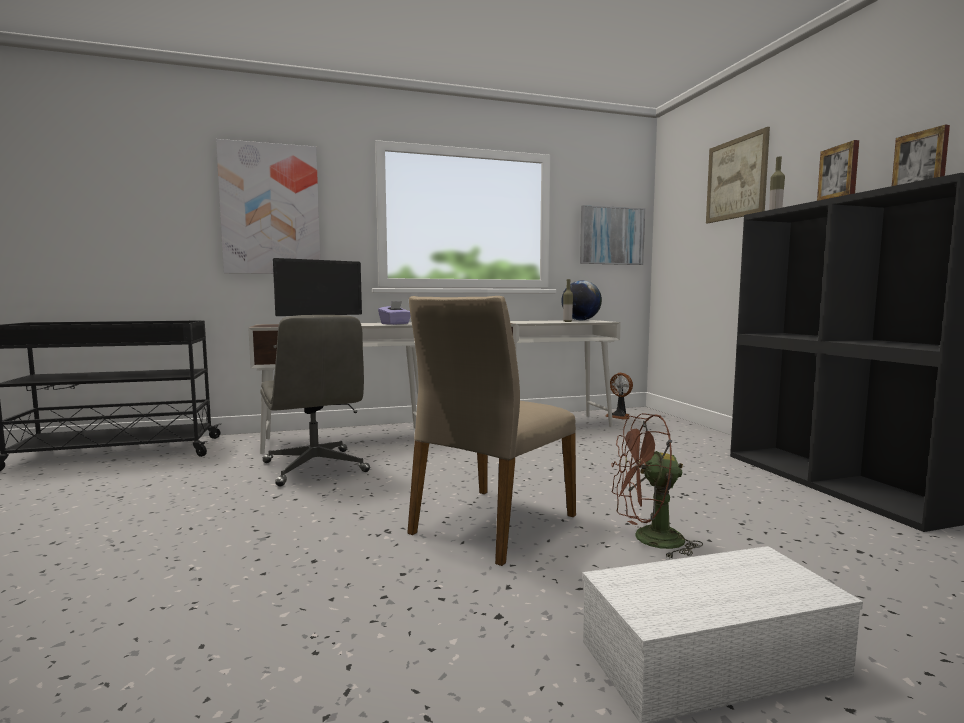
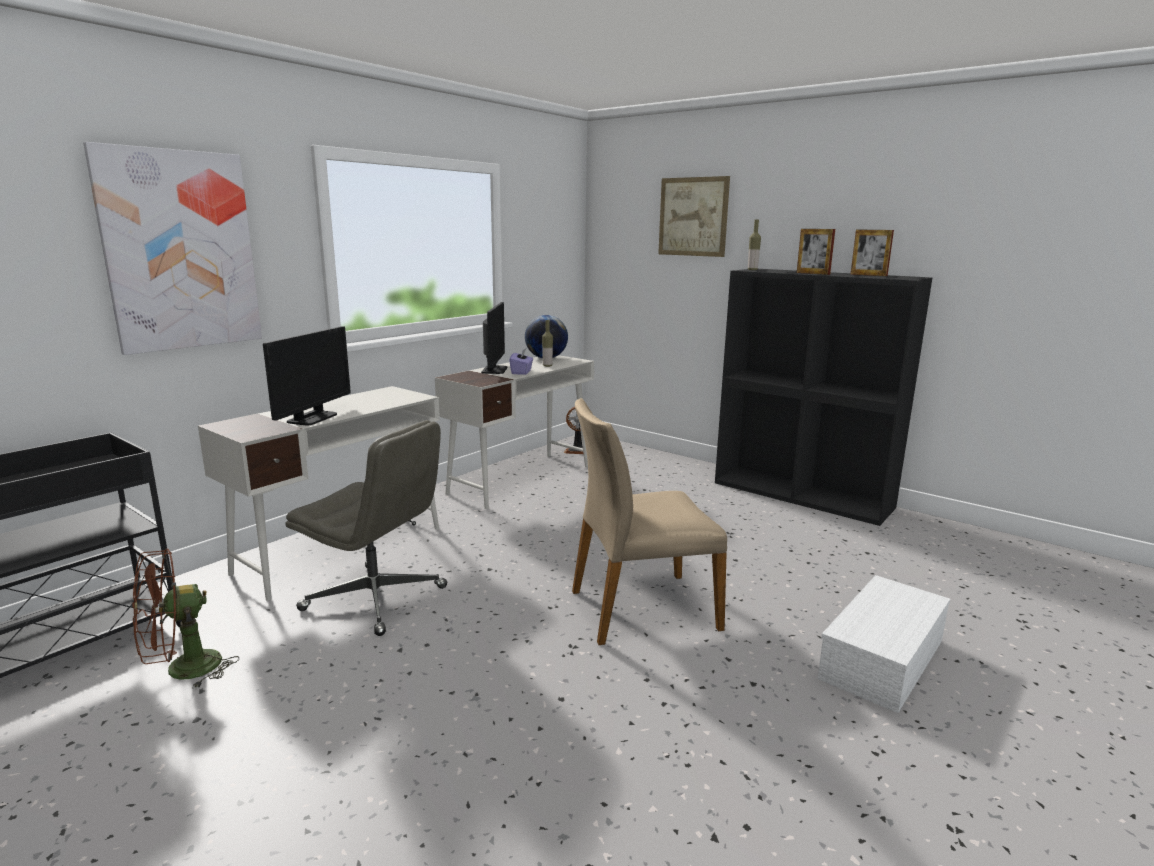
camera: 35 degrees left, 10 degrees up
(395, 324) = (392, 399): purple tissue box -> purple tissue box (521, 372)
(491, 524) = (641, 608): beige chair -> beige chair turned 75 degrees clockwise
(516, 321) = (494, 370): none -> monitor
(611, 236) = (553, 256): picture -> none
(648, 540) = (758, 585): brown fan -> brown fan (182, 671)

